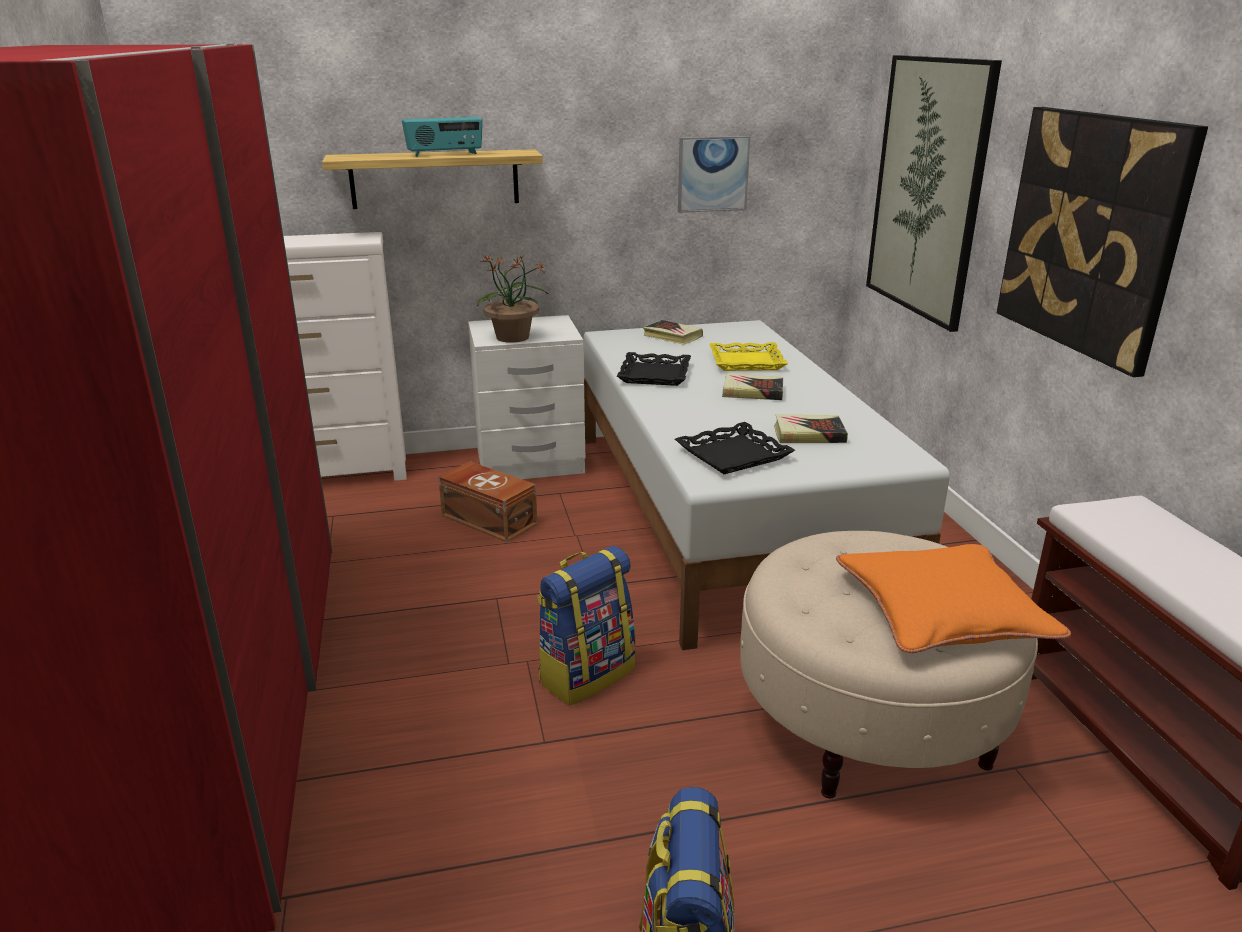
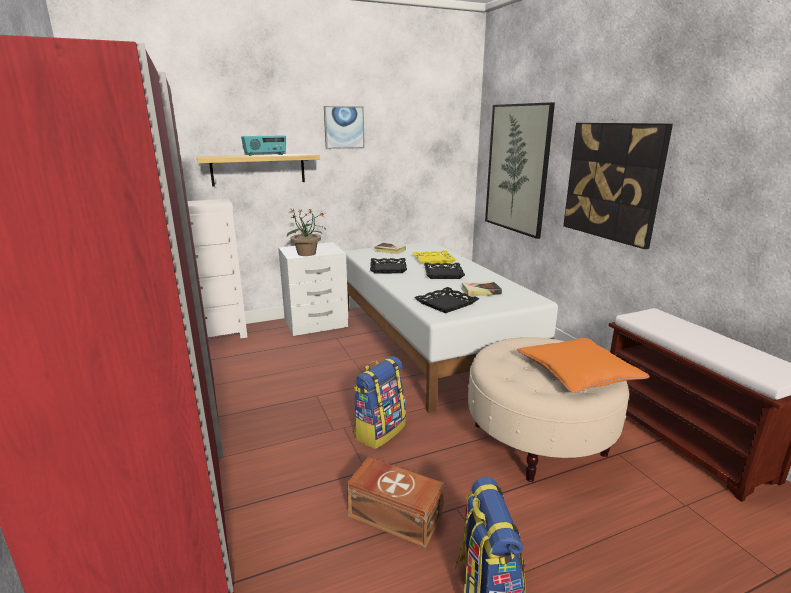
camera: 10 degrees left, 5 degrees down
(489, 519) = (301, 354): brown storage box -> brown storage box (394, 515)
(712, 174) = (405, 166): picture -> picture (344, 127)
(752, 392) = (443, 274): book -> black tray

